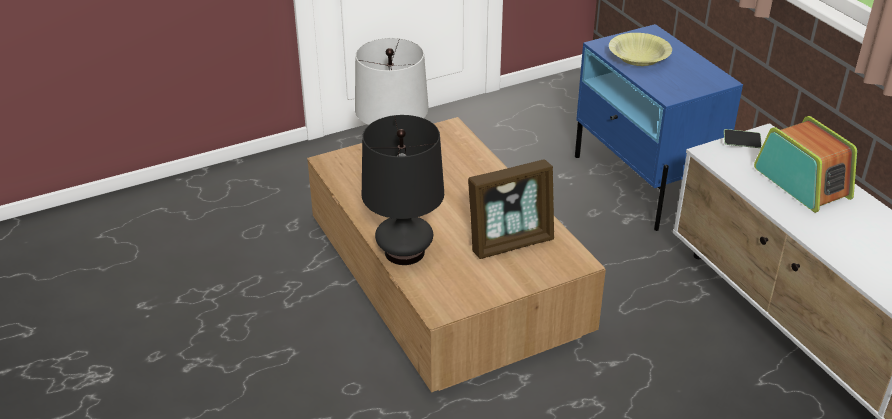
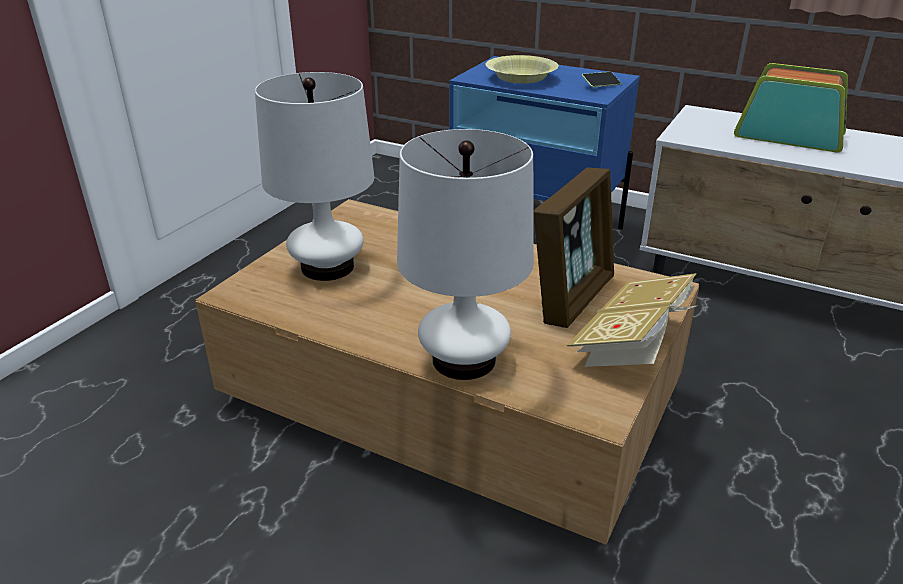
camera: 35 degrees left, 5 degrees down
(404, 252) = (464, 360): black table lamp -> white table lamp
(505, 285) = (632, 346): none -> book
(741, 143) = (692, 123): phone -> phone (601, 85)

